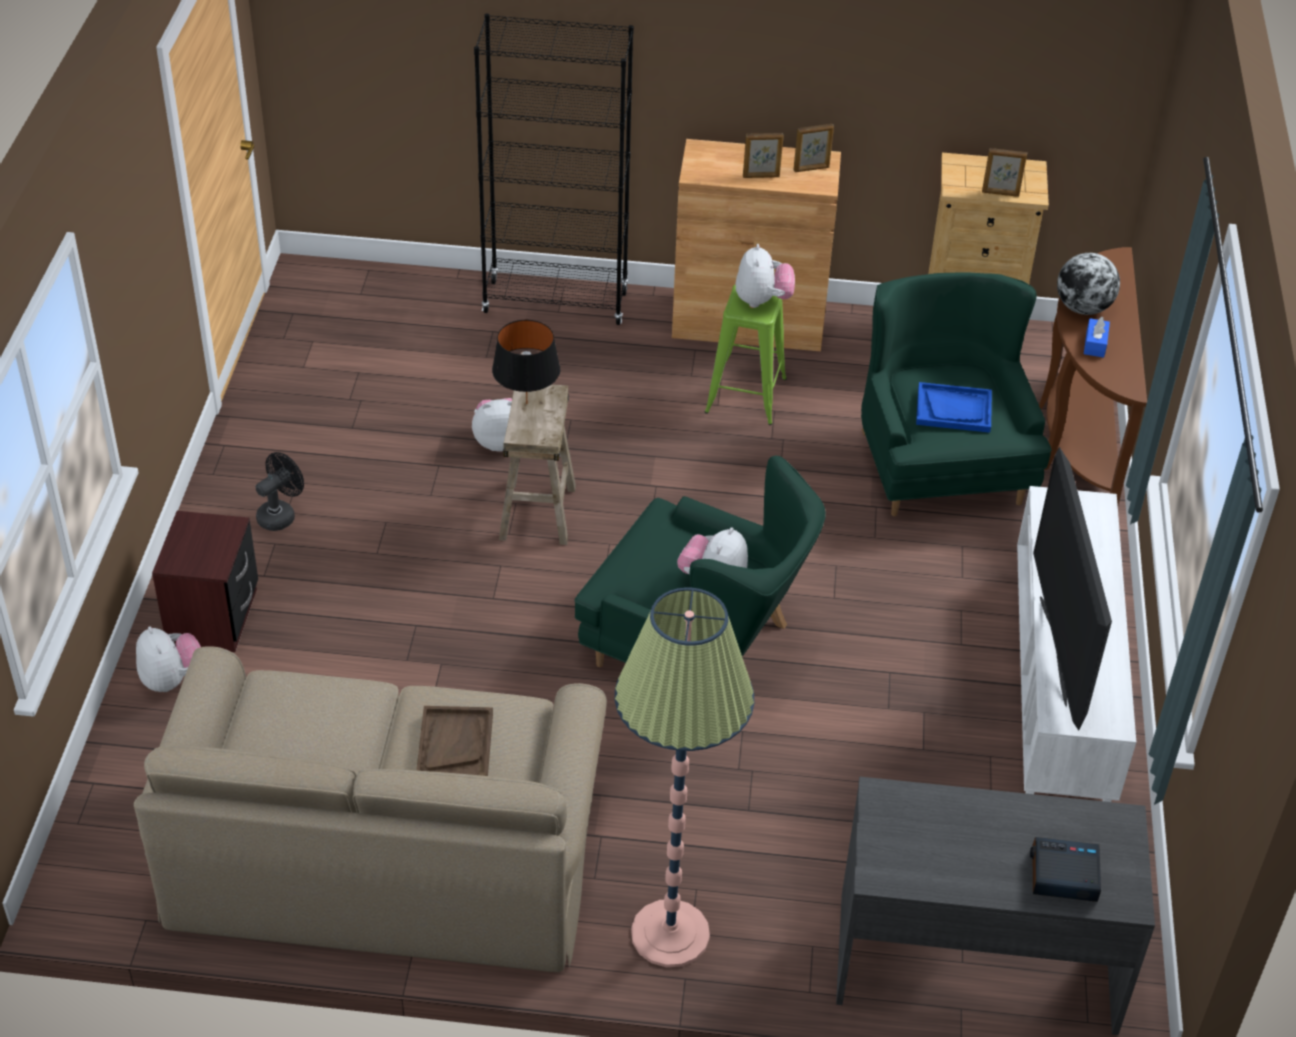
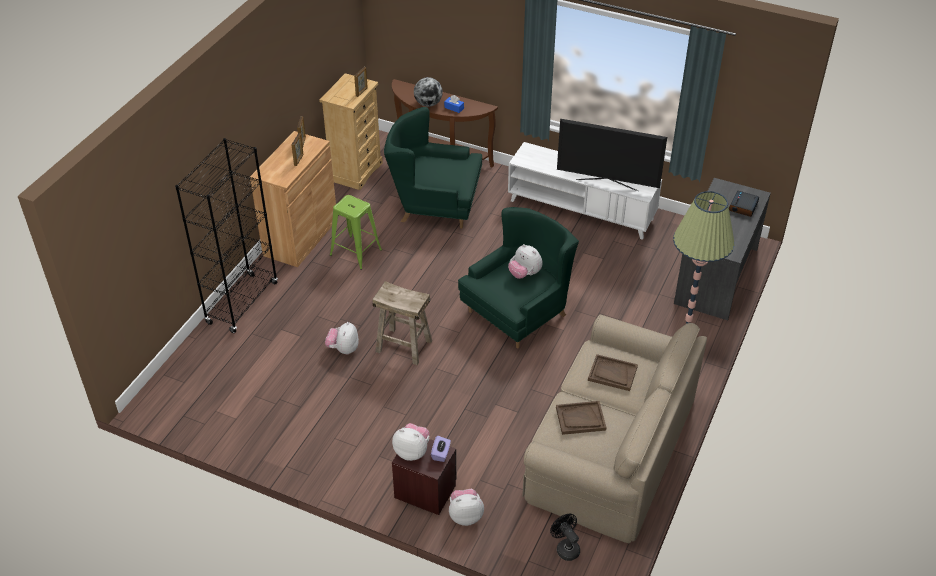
camera: 70 degrees left, 0 degrees up
(209, 564) = (441, 454): none -> purple tissue box
(280, 515) = (357, 449): black fan -> black fan (565, 548)
(320, 718) = (580, 419): none -> brown tray
(526, 403) = (390, 299): black table lamp -> none
(762, 301) = (352, 202): plush toy -> plush toy (412, 451)
(954, 409) = (445, 172): blue tray -> none

